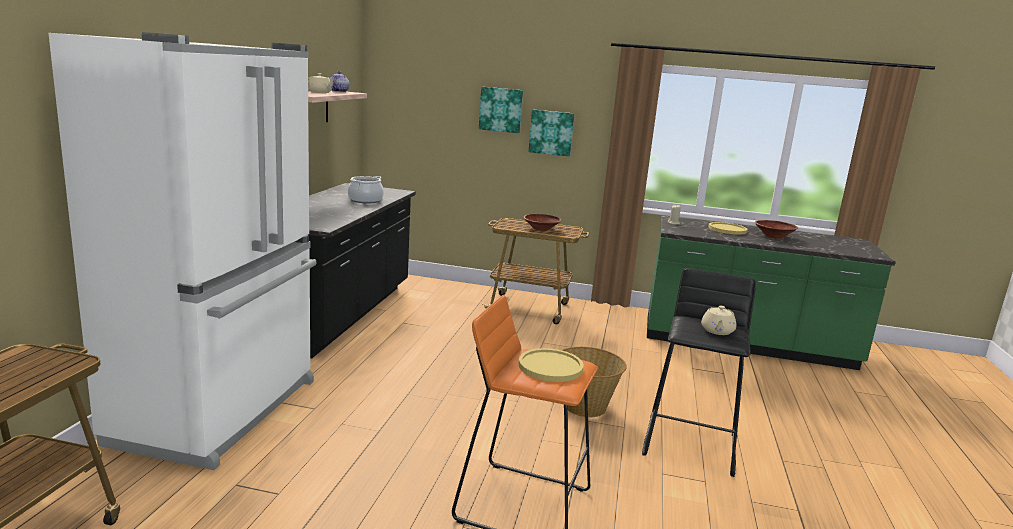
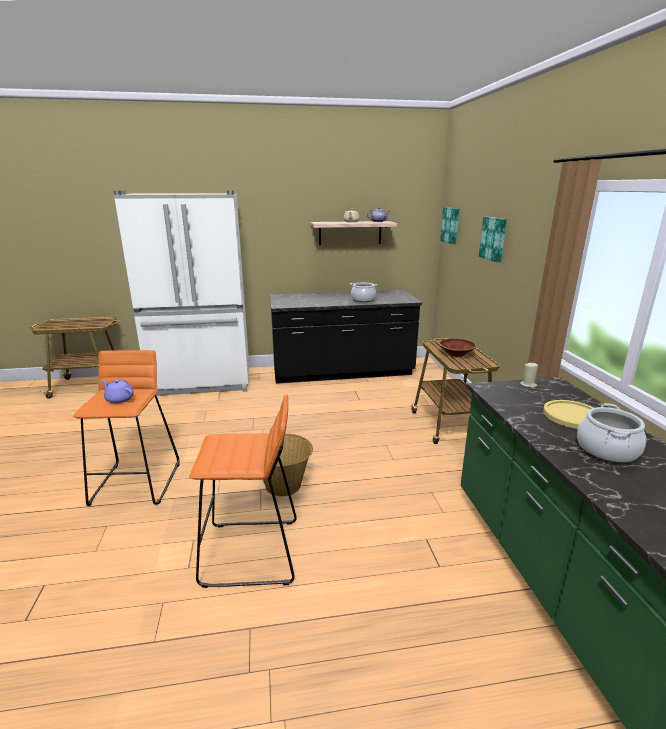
camera: 70 degrees right, 5 degrees up
(550, 367) = (119, 399): yellow plate -> purple teapot
(551, 132) = (518, 264): picture -> picture (451, 225)
(691, 443) = (252, 553): black stool -> orange stool
(717, 331) = (231, 453): beige teapot -> none
(774, 236) = (607, 450): brown bowl -> cooking pot

